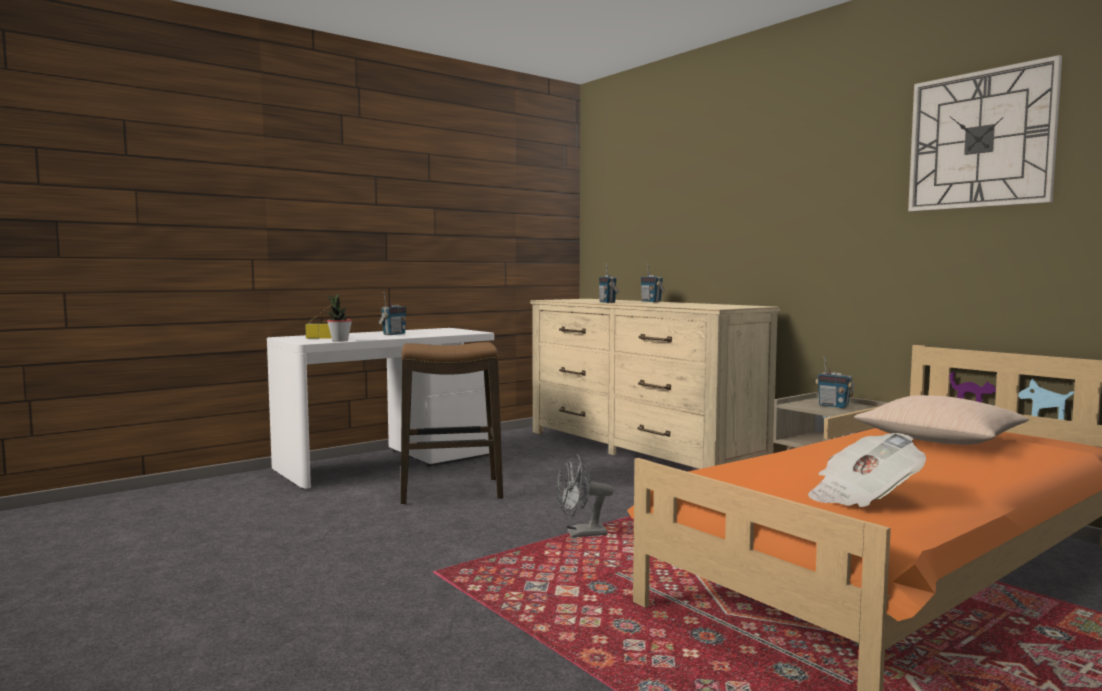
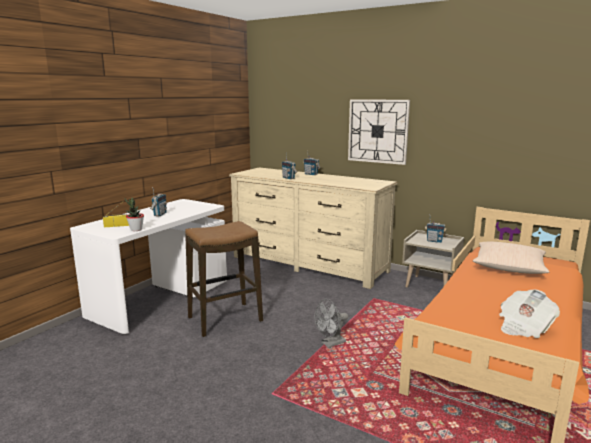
camera: 20 degrees left, 10 degrees up
(980, 140) = (520, 97): wall clock -> wall clock (378, 131)

